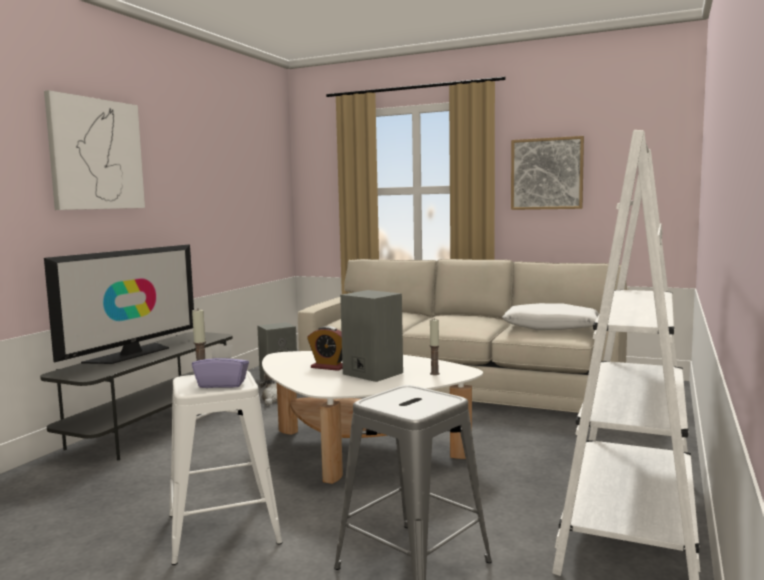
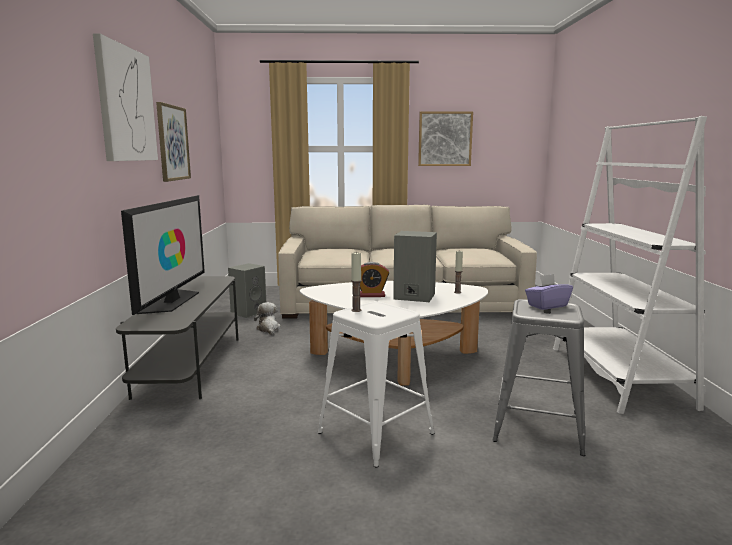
camera: 25 degrees left, 5 degrees up
(184, 190) = (172, 143): none -> picture
(222, 384) = (389, 314): purple tissue box -> purple tissue box (547, 305)
(551, 327) = (476, 253): white pillow -> none

